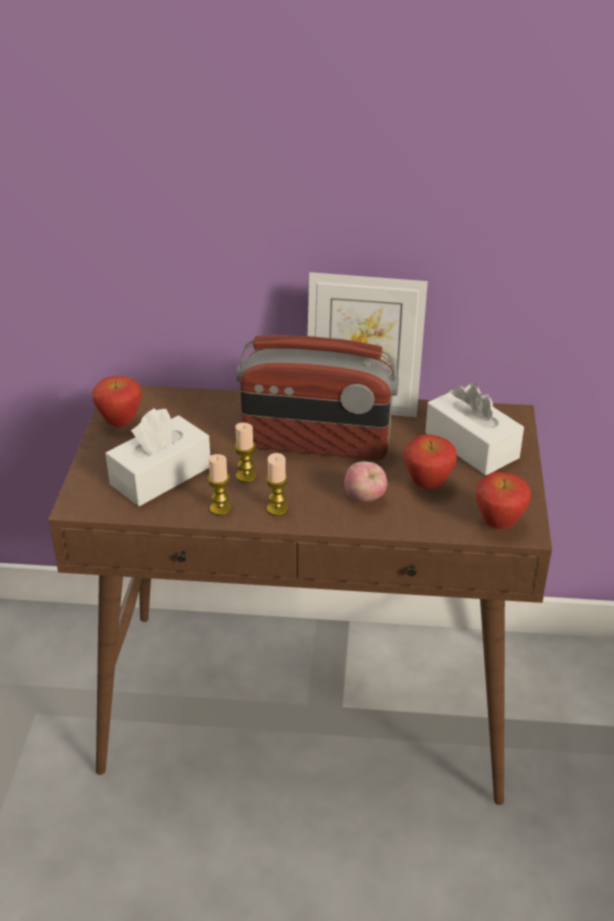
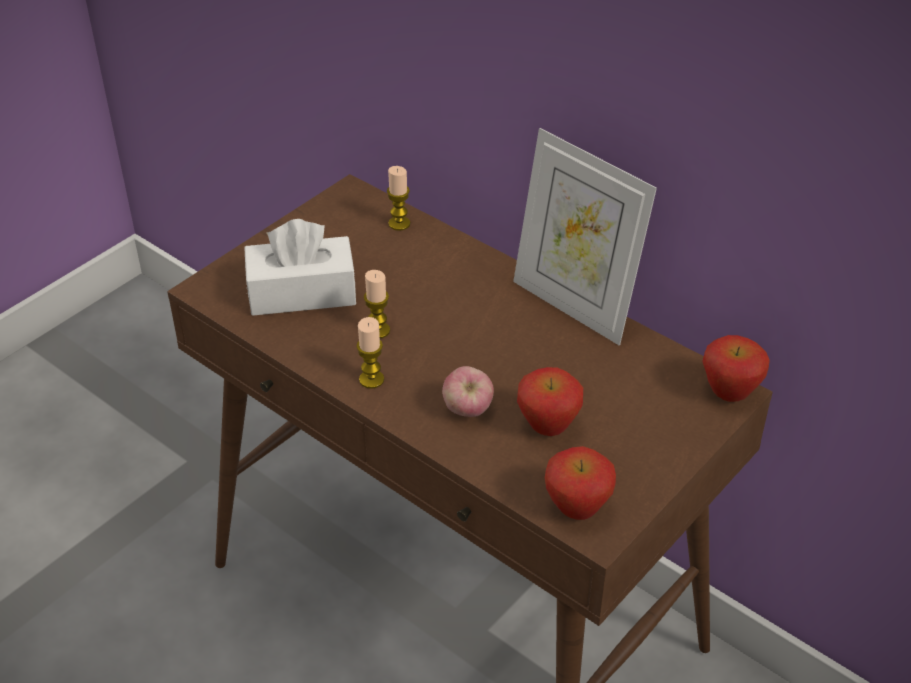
camera: 35 degrees right, 5 degrees up
(120, 422) = (321, 221): apple -> apple (729, 394)
(220, 508) = (320, 353): candle -> candle (399, 223)
(316, 444) = (481, 328): radio -> none
(471, 445) = (645, 406): white tissue box -> none

